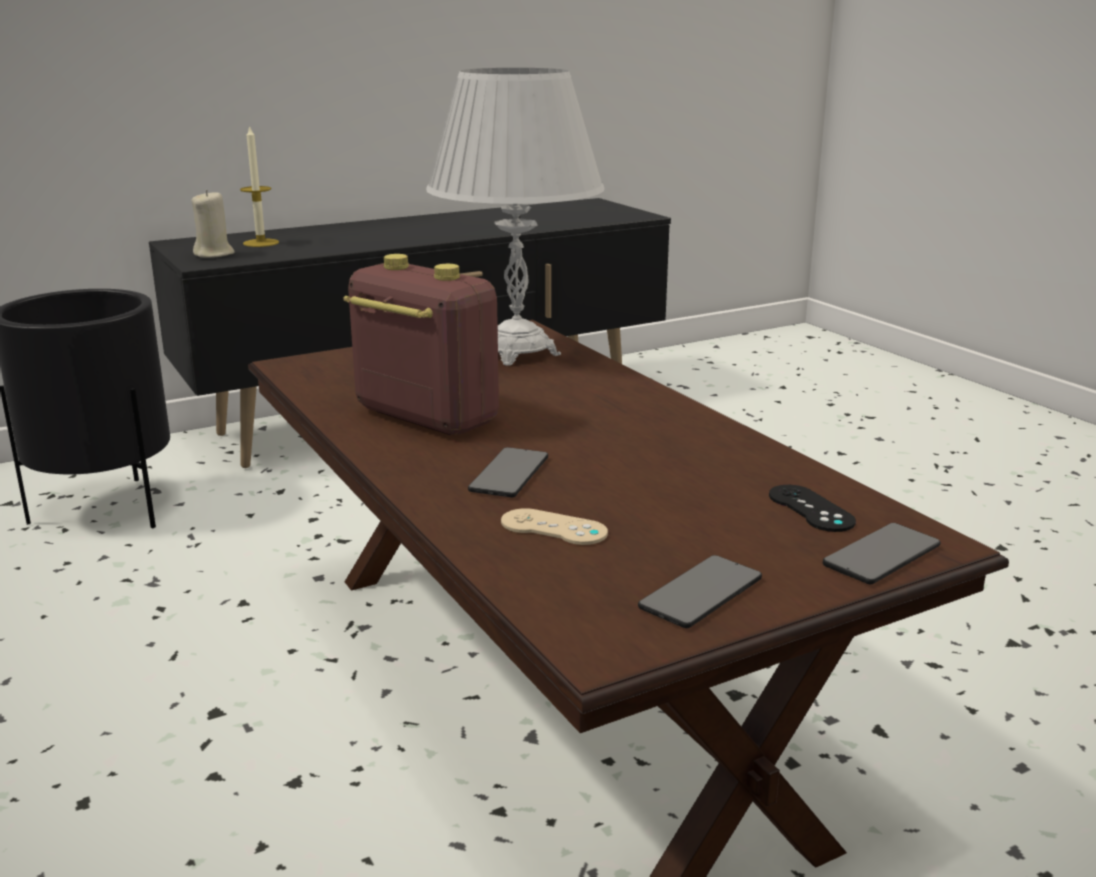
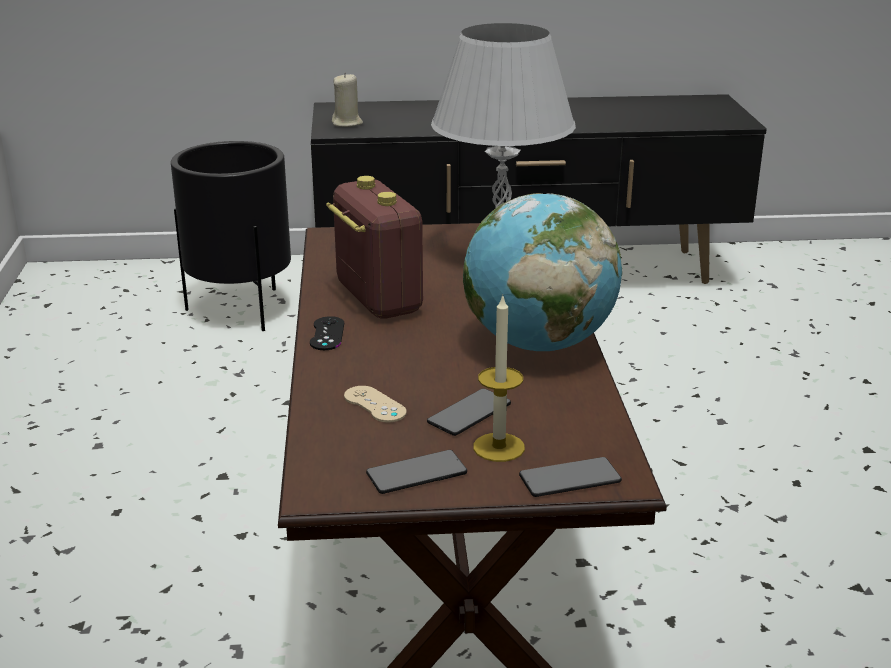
camera: 25 degrees right, 5 degrees up
(261, 243) = (391, 115): candle -> candle (499, 447)
(509, 474) = (387, 358): phone -> phone (469, 414)
(668, 428) = (538, 344): none -> globe
(810, 509) = (564, 432): black game controller -> black game controller (327, 334)

